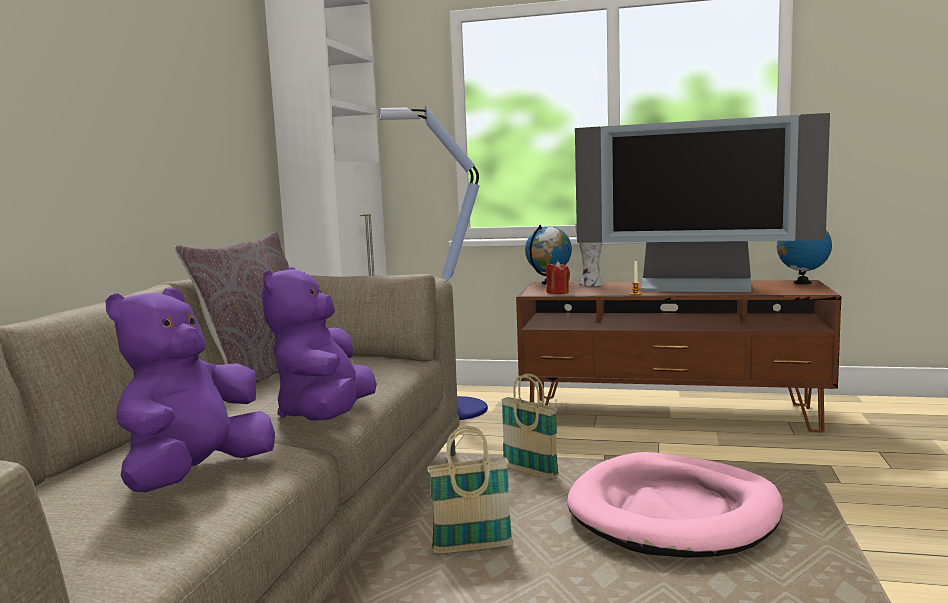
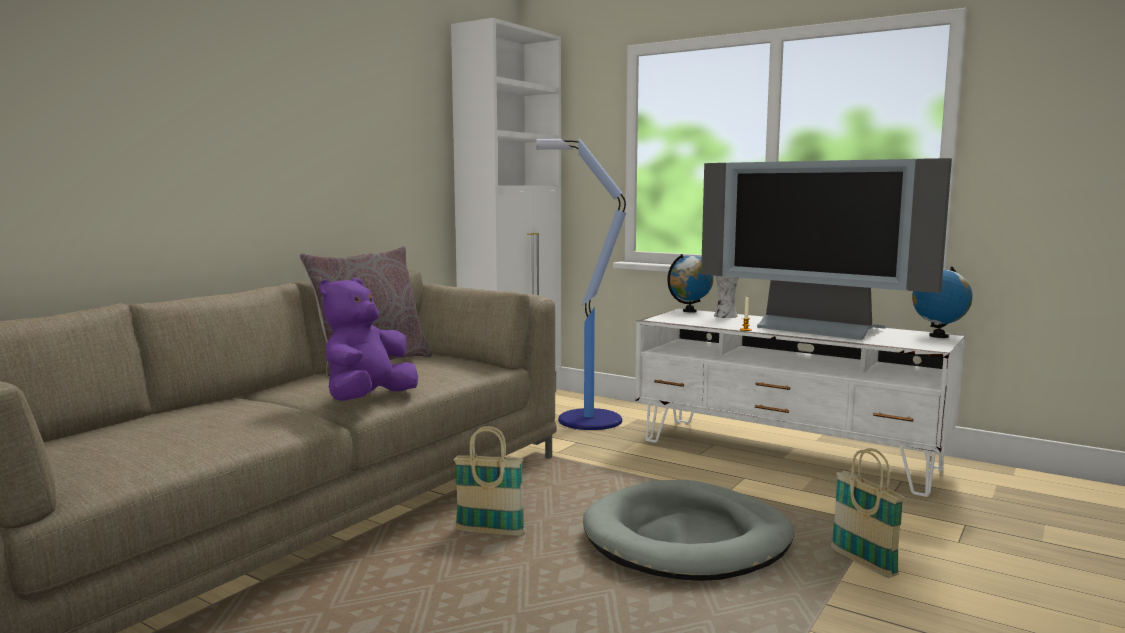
camera: 20 degrees right, 0 degrees up
(195, 477) = (228, 426): purple plush toy -> none
(530, 472) = (599, 483): basket -> basket (863, 563)
(557, 292) = (679, 320): red candle -> none
(670, 414) = (786, 454): brown tv stand -> white tv stand
(674, 513) = (687, 539): pink dog bed -> grey dog bed

